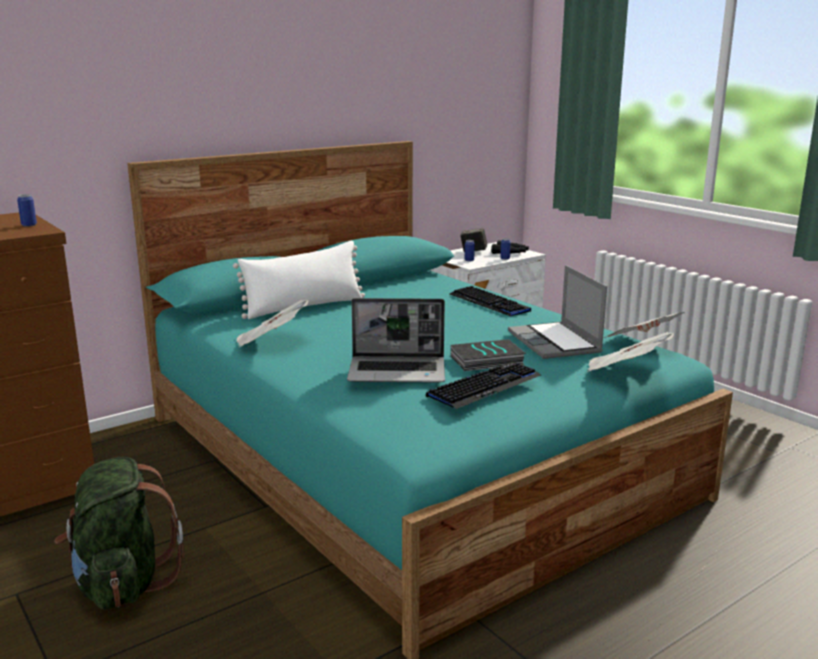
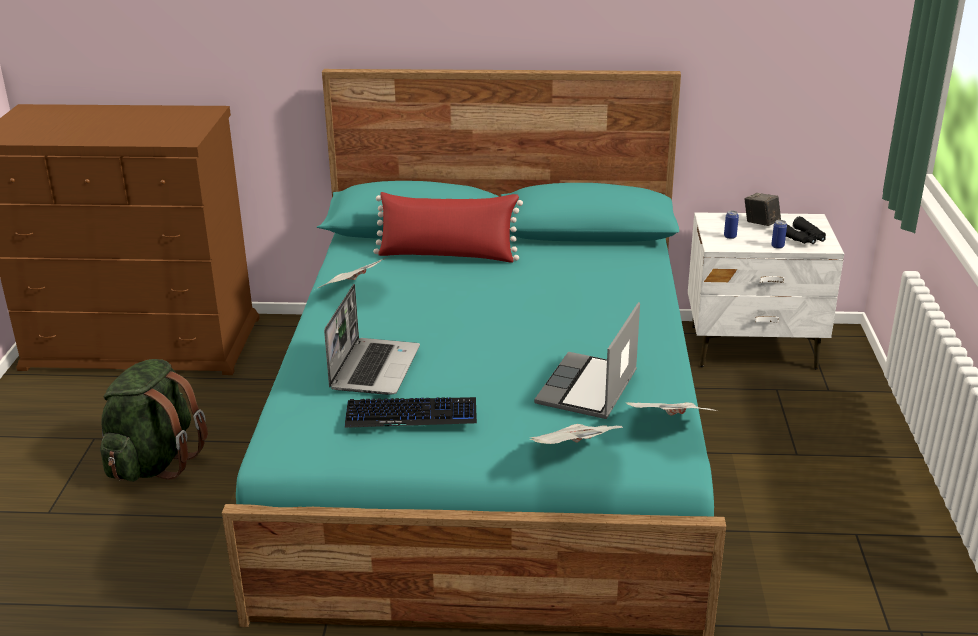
camera: 40 degrees right, 10 degrees up
(29, 225) = (192, 129): can -> none
(304, 307) = (447, 255): white pillow -> red pillow
(398, 371) = (374, 368): laptop -> laptop turned 120 degrees counterclockwise
(486, 361) = (478, 385): book -> none
(489, 303) = (624, 310): keyboard -> none

